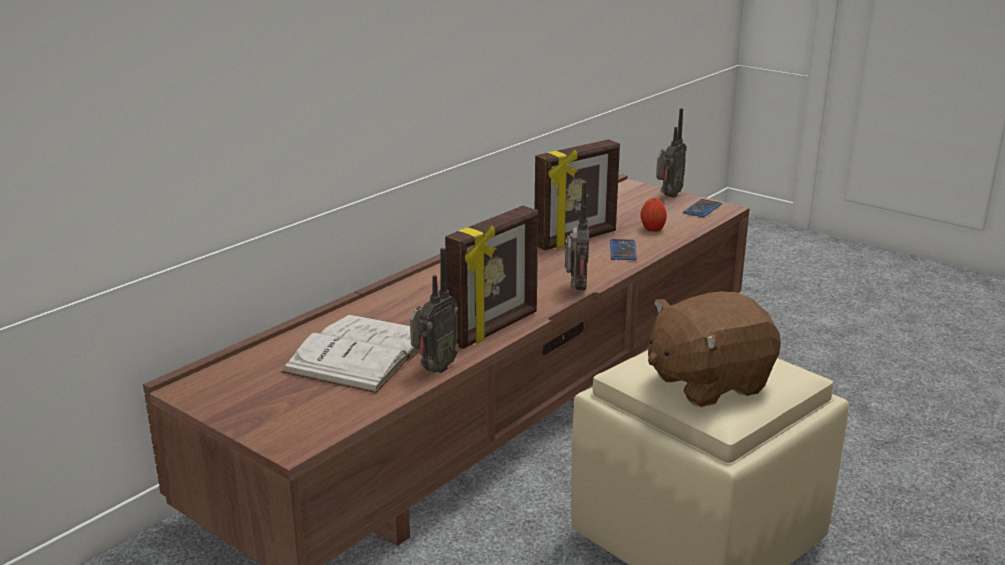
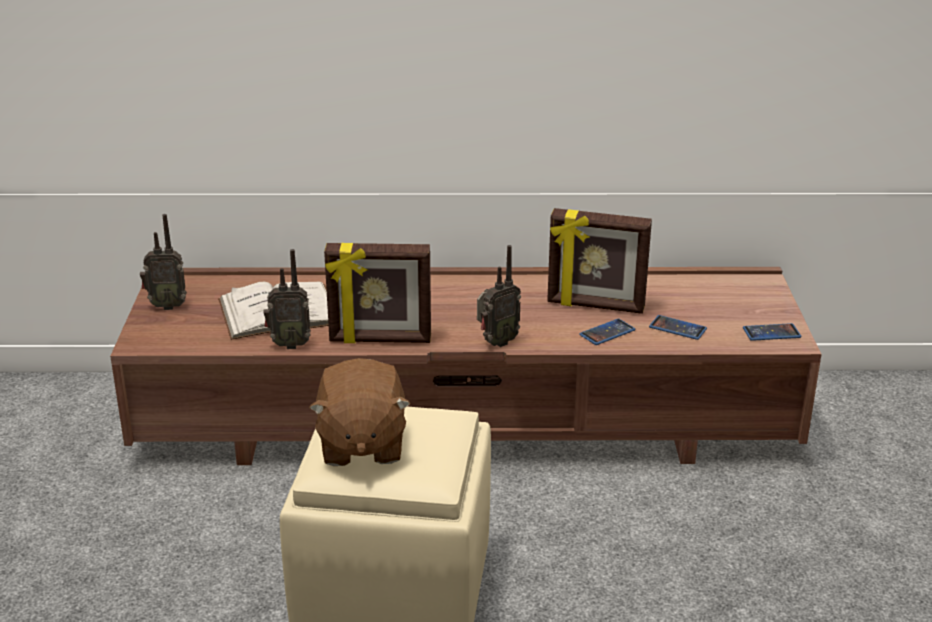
camera: 50 degrees right, 5 degrees up
(652, 229) = (677, 328): apple -> phone
(667, 196) = (773, 306): radio -> radio (167, 306)
(707, 382) = (361, 445): brown plush toy -> brown plush toy turned 120 degrees counterclockwise

